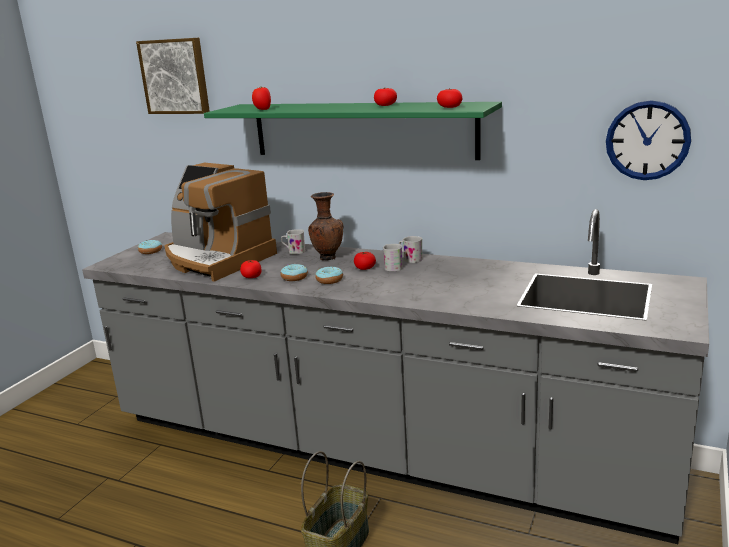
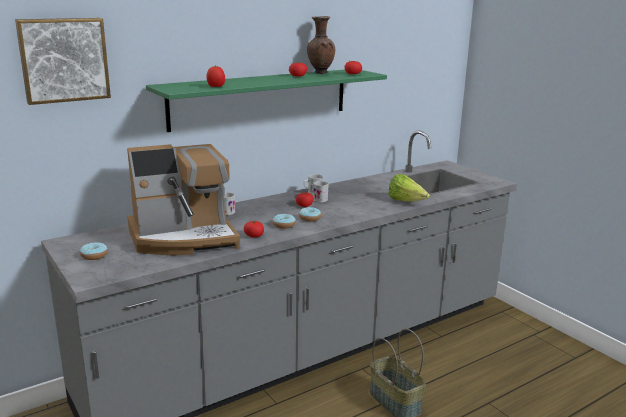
camera: 60 degrees left, 0 degrees up
(327, 258) = (261, 208): brown vase -> brown vase (320, 73)
(464, 302) = (406, 201): none -> lettuce
(647, 140) = (422, 87): wall clock -> none

